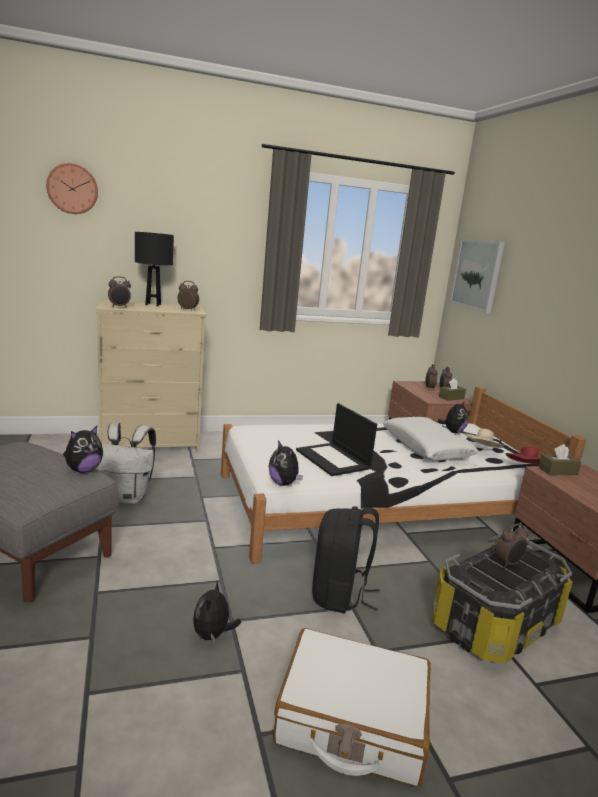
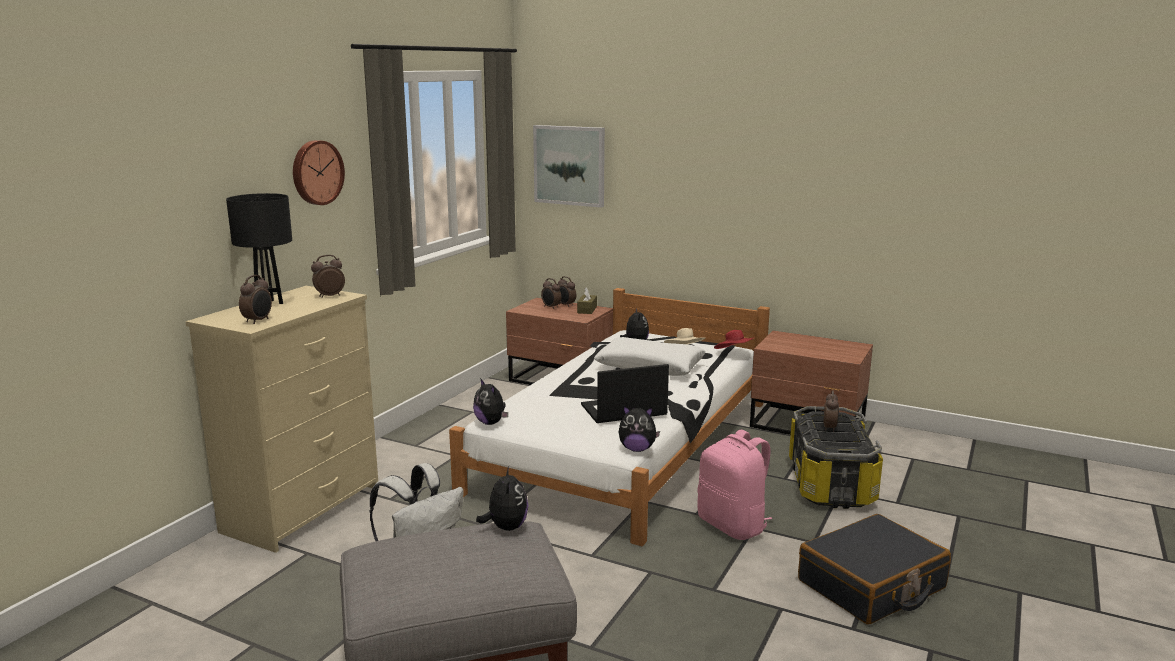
camera: 45 degrees left, 0 degrees up
(72, 189) = (121, 153): wall clock -> wall clock (316, 172)
(212, 635) = (723, 605): plush toy -> plush toy (491, 423)
(333, 459) = (623, 410): laptop -> laptop turned 150 degrees clockwise
(340, 595) = (733, 525): black backpack -> pink backpack
(351, 721) = (872, 585): white suitcase -> black suitcase
(557, 471) = (774, 343): brown tissue box -> none

